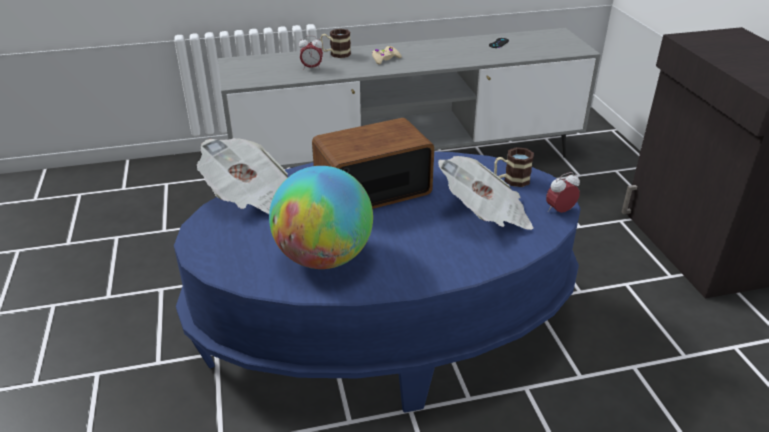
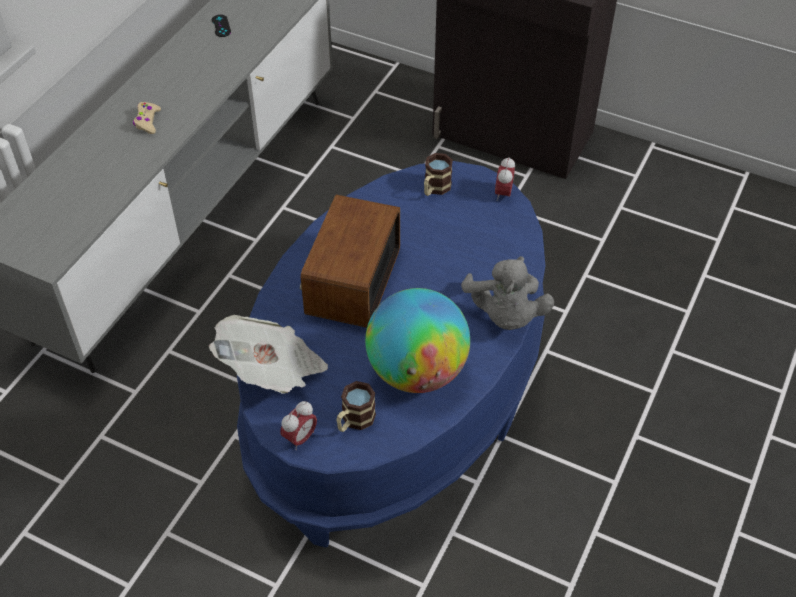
camera: 50 degrees left, 15 degrees up
(312, 68) = (93, 185): alarm clock -> alarm clock (300, 438)
(336, 54) = (85, 148): mug -> mug (354, 421)
(438, 273) = (505, 315): none -> grey plush toy
(485, 215) = (463, 238): newspaper -> none

